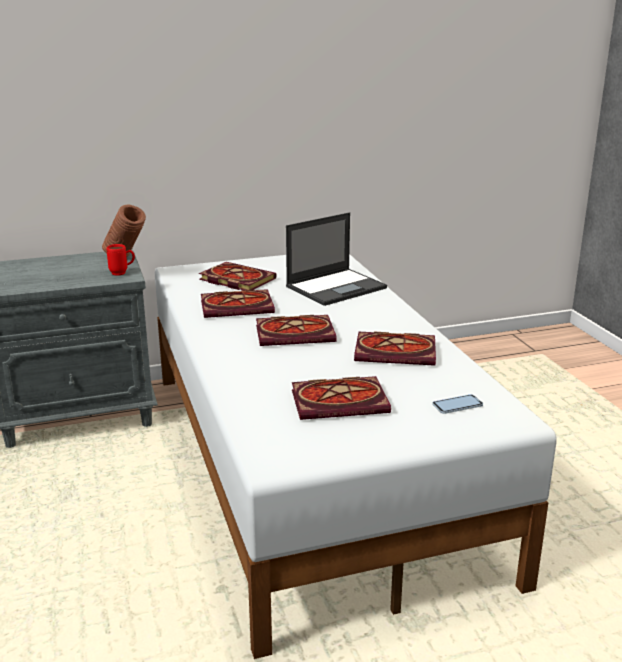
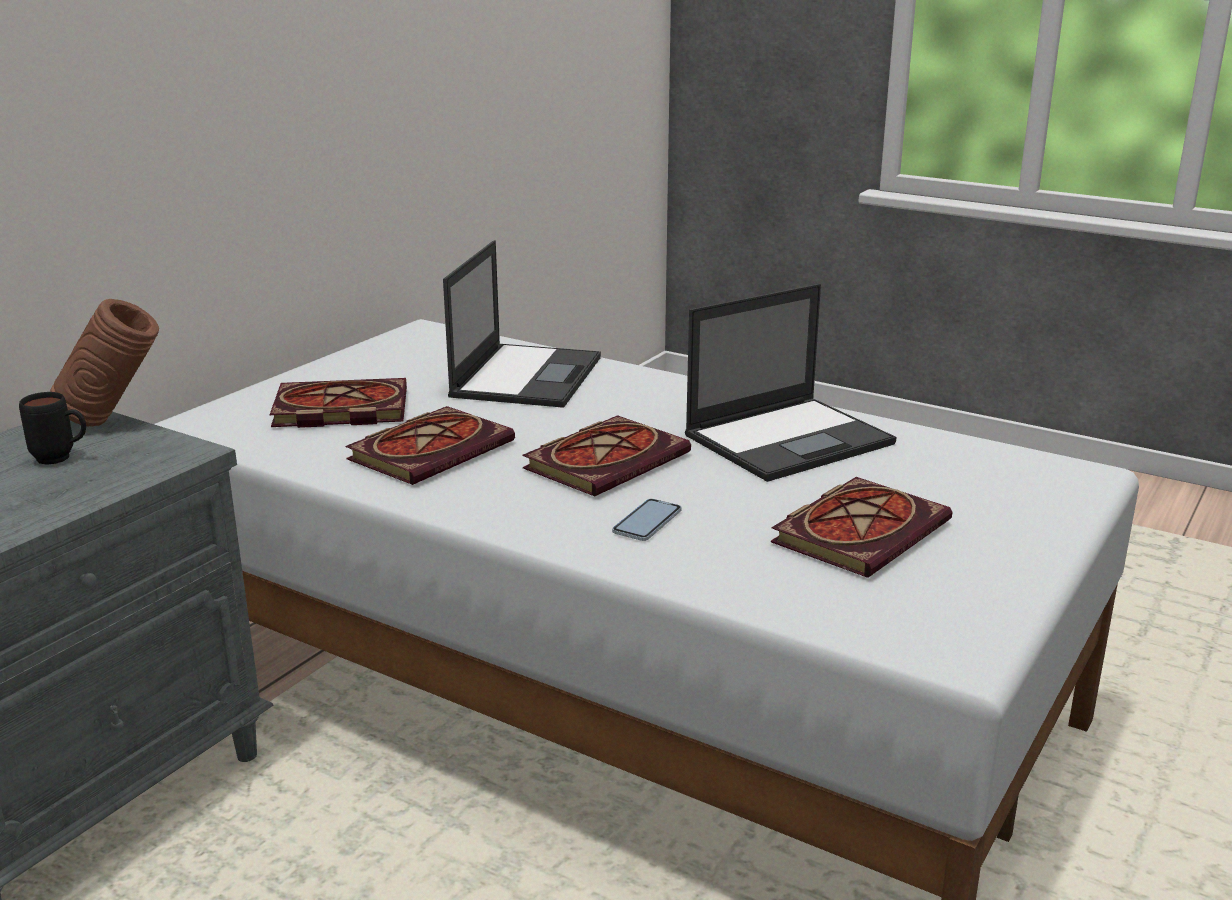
camera: 40 degrees left, 0 degrees up
(89, 267) = (62, 459): none -> black mug
(122, 273) = (162, 448): red mug -> none
(397, 352) = (790, 439): book -> laptop
(457, 405) = (992, 480): phone -> phone (647, 522)

